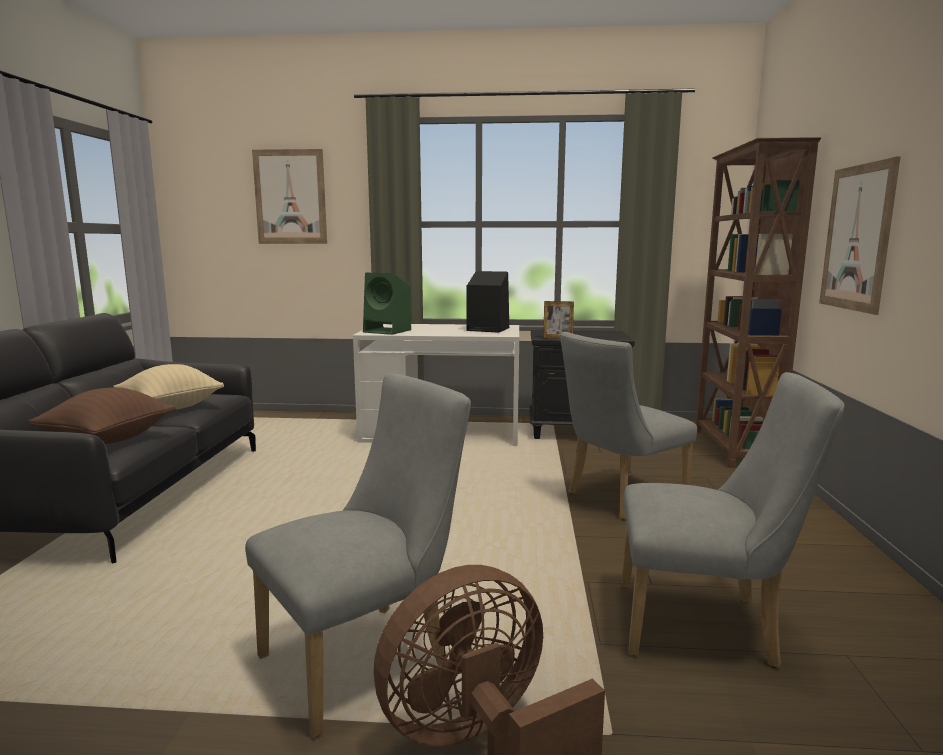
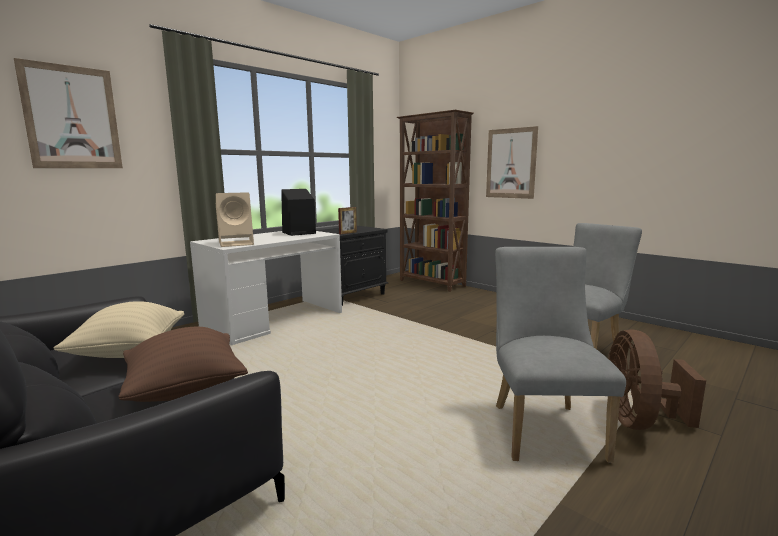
camera: 50 degrees left, 0 degrees up
(388, 331) = (237, 243): green speaker -> beige speaker
(619, 498) = (447, 318): grey chair -> none

